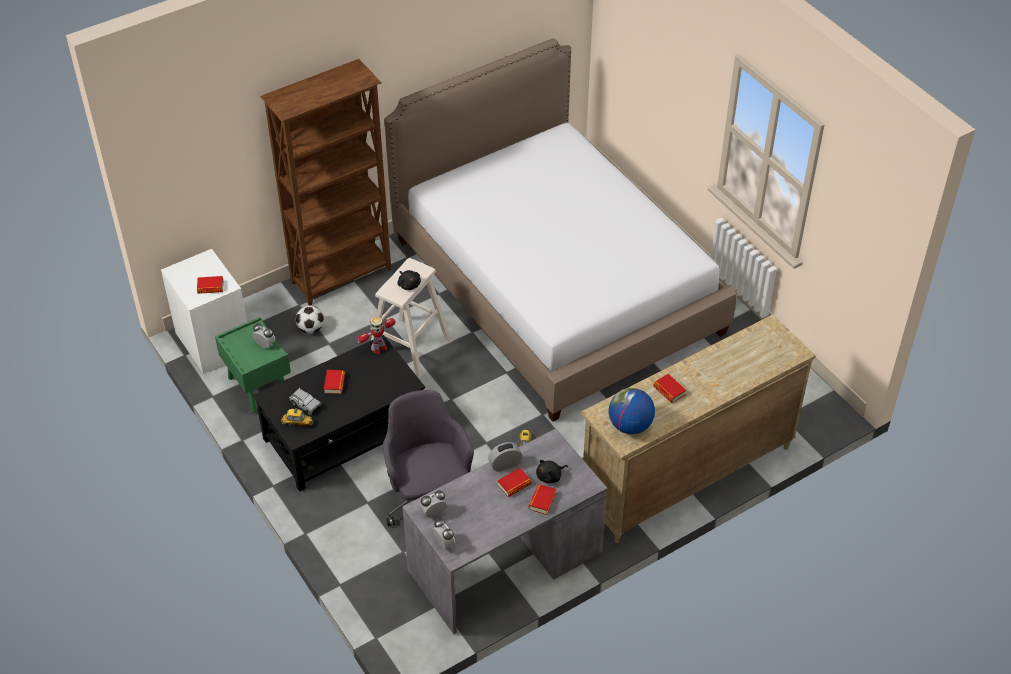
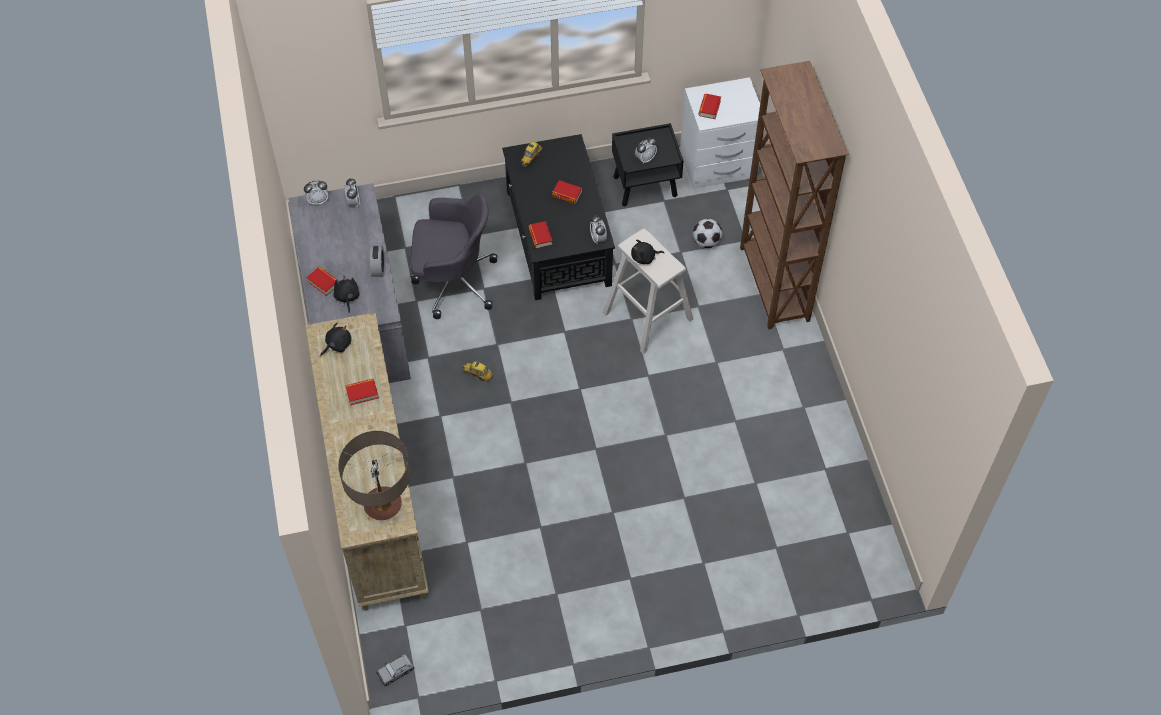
camera: 110 degrees right, 10 degrees up
(258, 387) = (646, 186): green nightstand -> black nightstand
(305, 405) = (550, 168): grey toy car -> grey toy car (395, 671)
(378, 348) = (598, 238): toy robot -> alarm clock
(514, 485) = (352, 268): book -> book (540, 237)
(556, 285) = (687, 475): bed -> none
(630, 425) = (337, 344): globe -> black plush toy
(763, 342) = (383, 505): none -> table lamp

